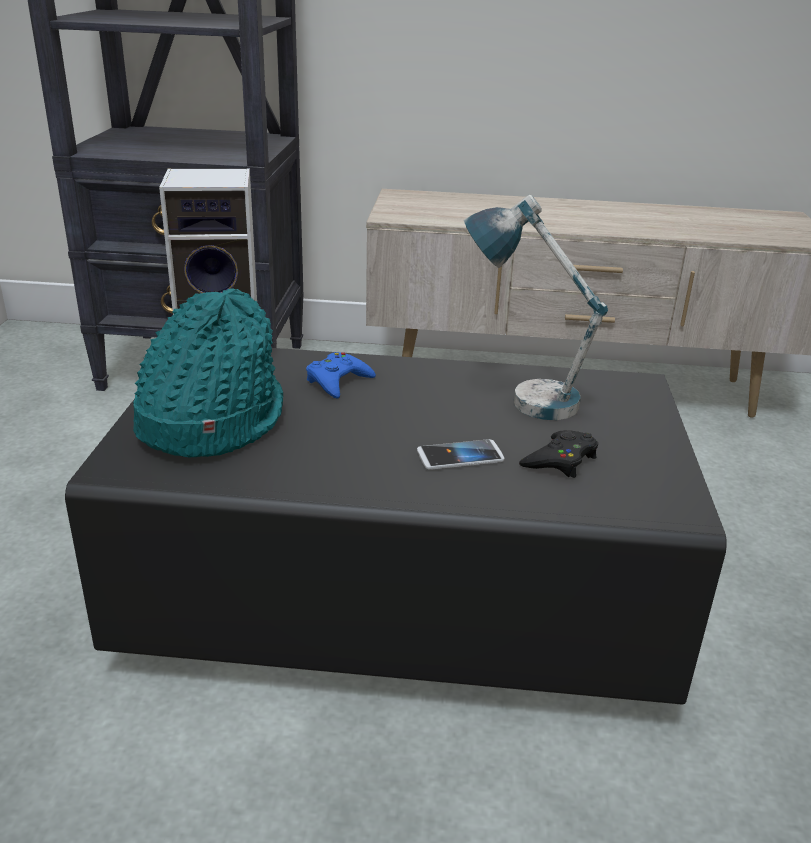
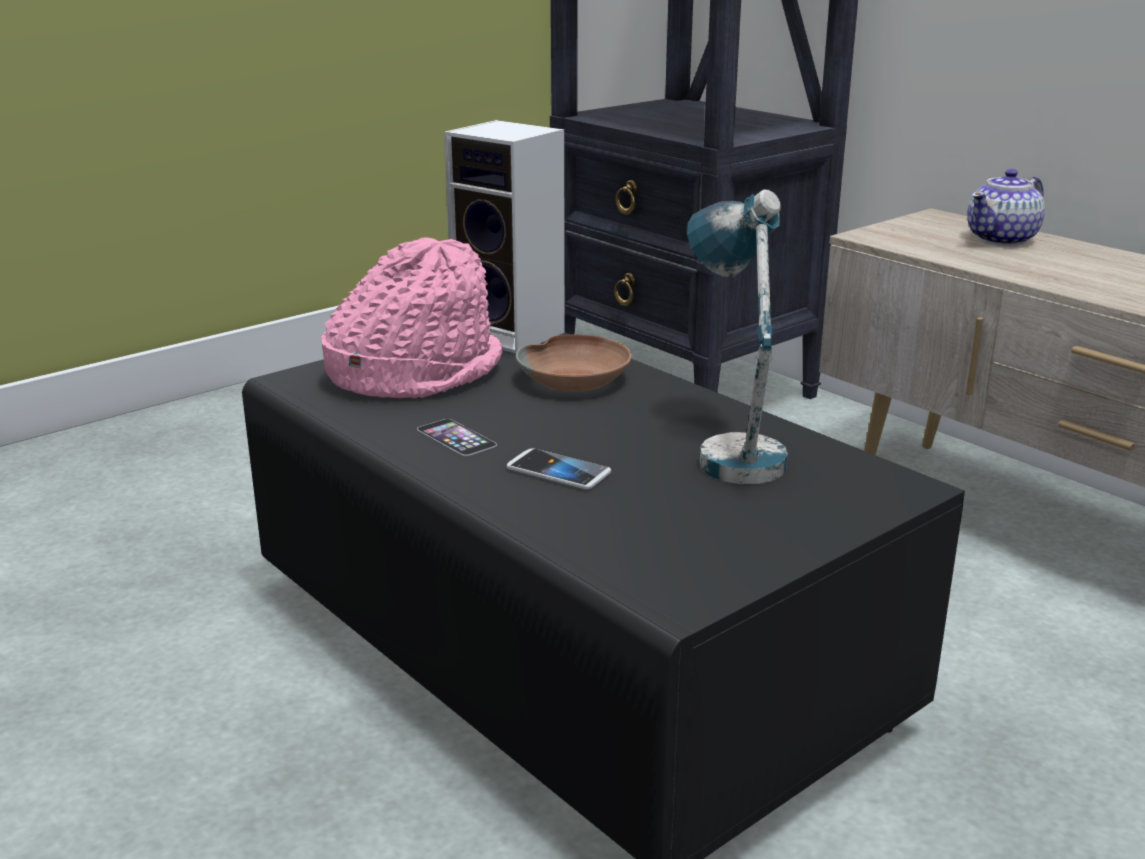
camera: 45 degrees right, 5 degrees down
(210, 420) = (415, 373): turquoise hat -> pink hat
(338, 381) = (576, 379): blue game controller -> brown bowl
(346, 461) = (456, 437): none -> phone
(463, 202) = (1003, 239): none -> teapot
(560, 460) = (648, 512): black game controller -> none

